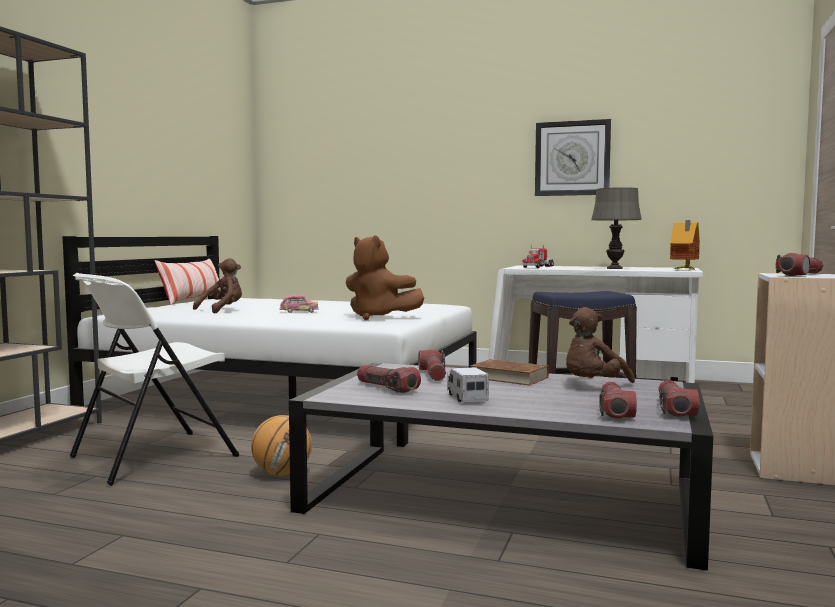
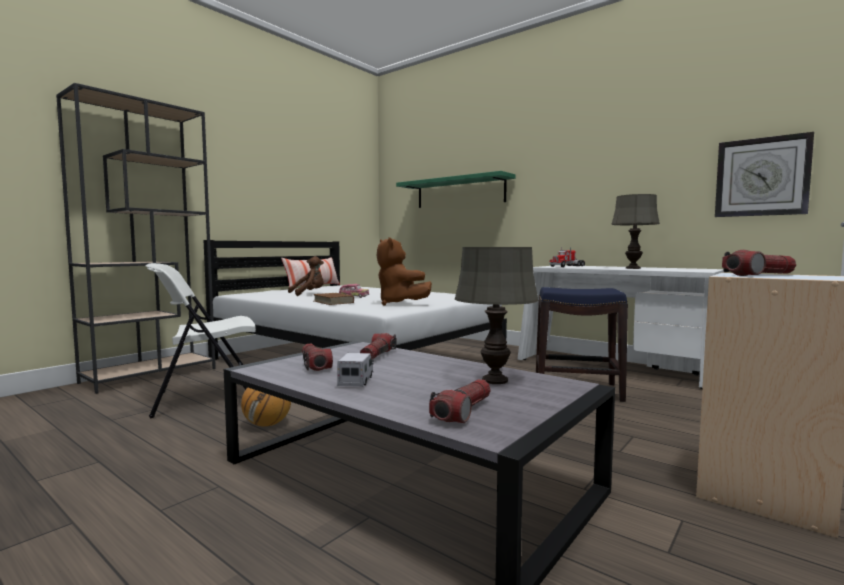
camera: 20 degrees right, 0 degrees up
(383, 173) = (459, 192): none -> green shelf
(508, 377) = (434, 363): brown book -> brown book (333, 302)
(572, 158) = (607, 172): wall clock -> wall clock (761, 177)
(592, 386) = (494, 380): brown plush toy -> grey table lamp
(674, 409) = (531, 417): flashlight -> none
(684, 270) = (697, 270): toy house -> none

